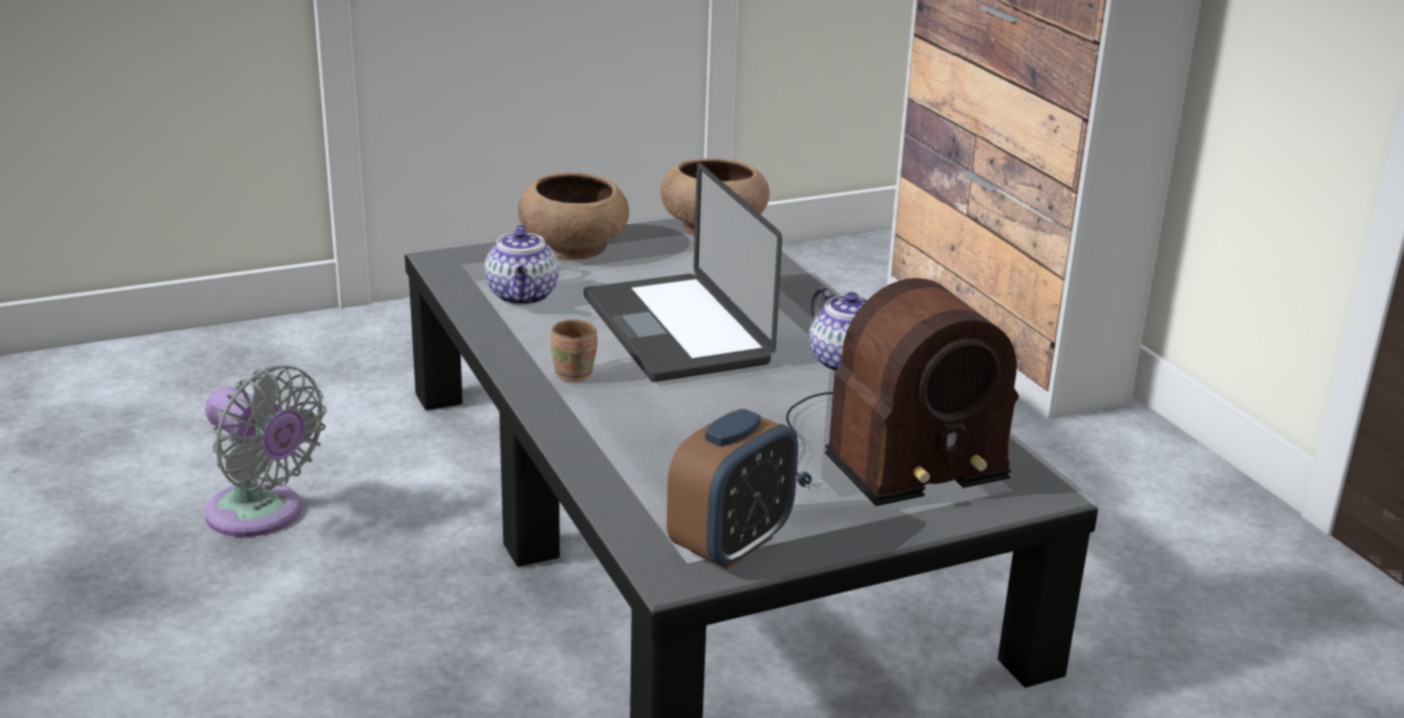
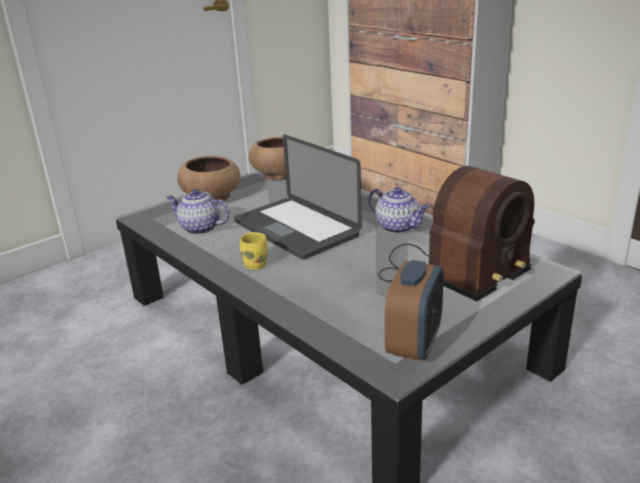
camera: 15 degrees left, 0 degrees up
(261, 515) = (71, 392): grey fan -> none
(523, 296) = (199, 228): teapot -> teapot turned 135 degrees clockwise
(577, 374) = (257, 264): brown mug -> yellow mug

